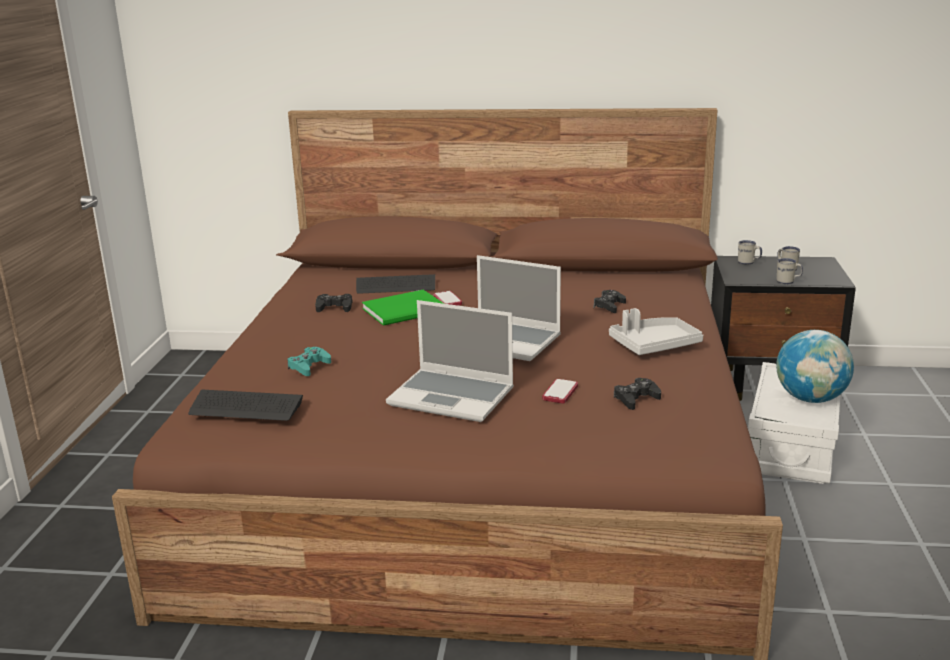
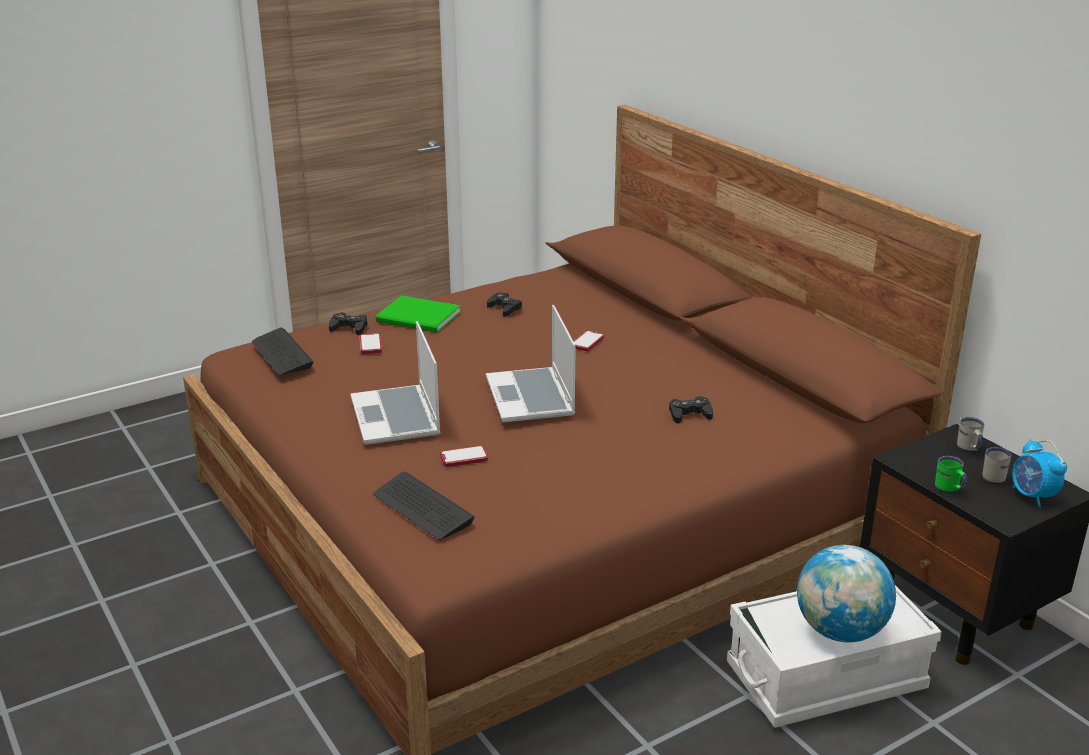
camera: 50 degrees right, 5 degrees up
(309, 366) = (370, 345): turquoise game controller -> phone
(396, 286) = (585, 311): keyboard -> keyboard (422, 508)
(407, 310) = (536, 335): green book -> green book (419, 318)
(636, 399) = (495, 495): black game controller -> black game controller (349, 328)
(654, 345) = (624, 466): grey tray -> none
(788, 282) = (949, 489): white mug -> green mug
(819, 268) = (1032, 496): none -> alarm clock

